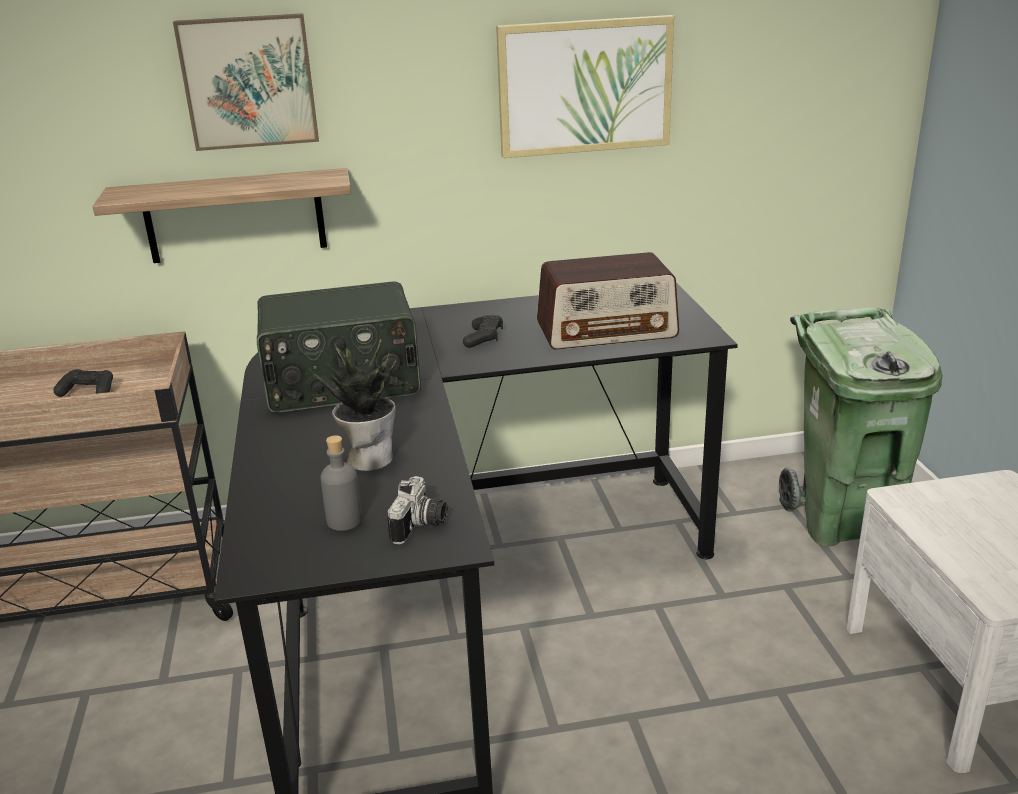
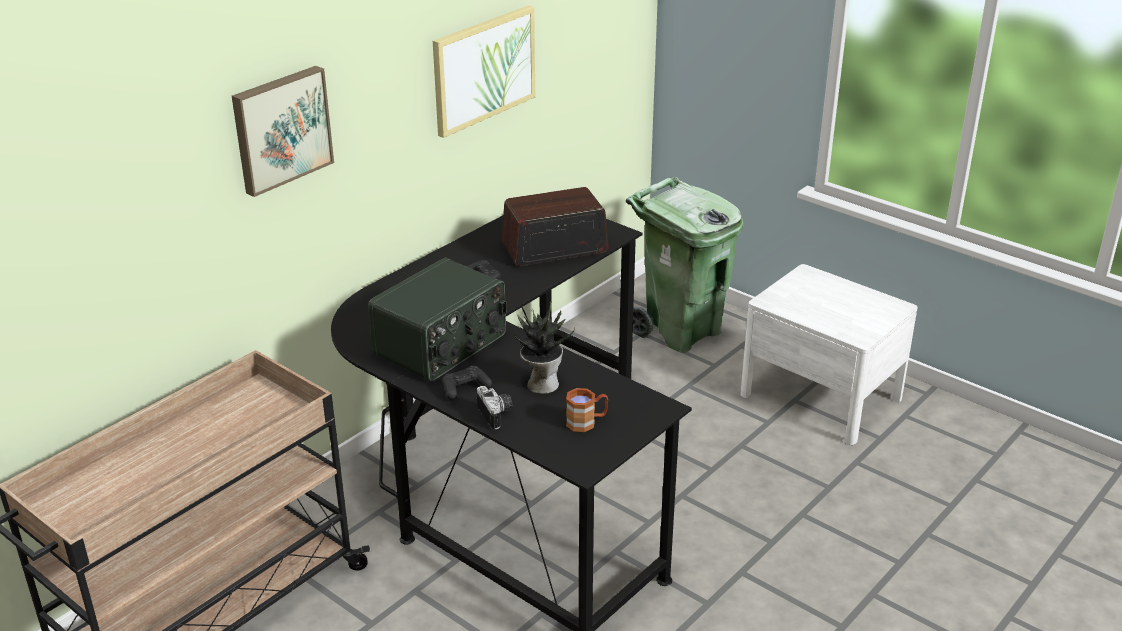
camera: 40 degrees left, 5 degrees up
(88, 391) = (227, 425): black game controller -> black game controller (465, 388)
(235, 216) = (271, 241): shelf -> none
(344, 521) = (586, 422): grey bottle -> brown mug
(422, 526) = (631, 407): camera -> camera (497, 414)
(607, 330) = (554, 248): radio -> radio turned 150 degrees counterclockwise

